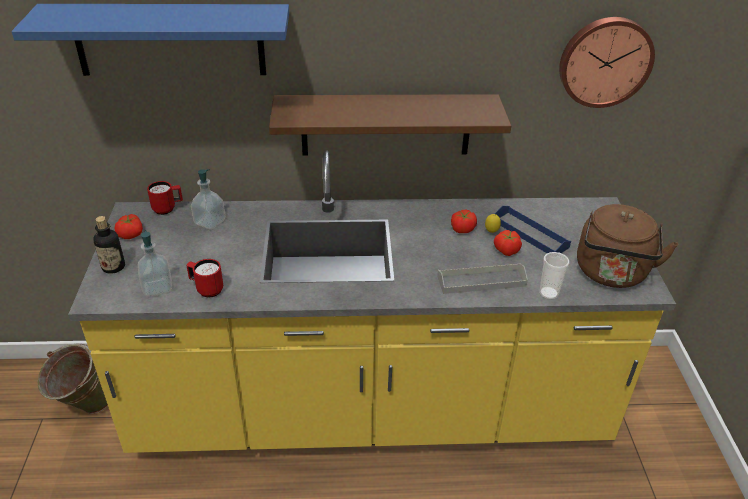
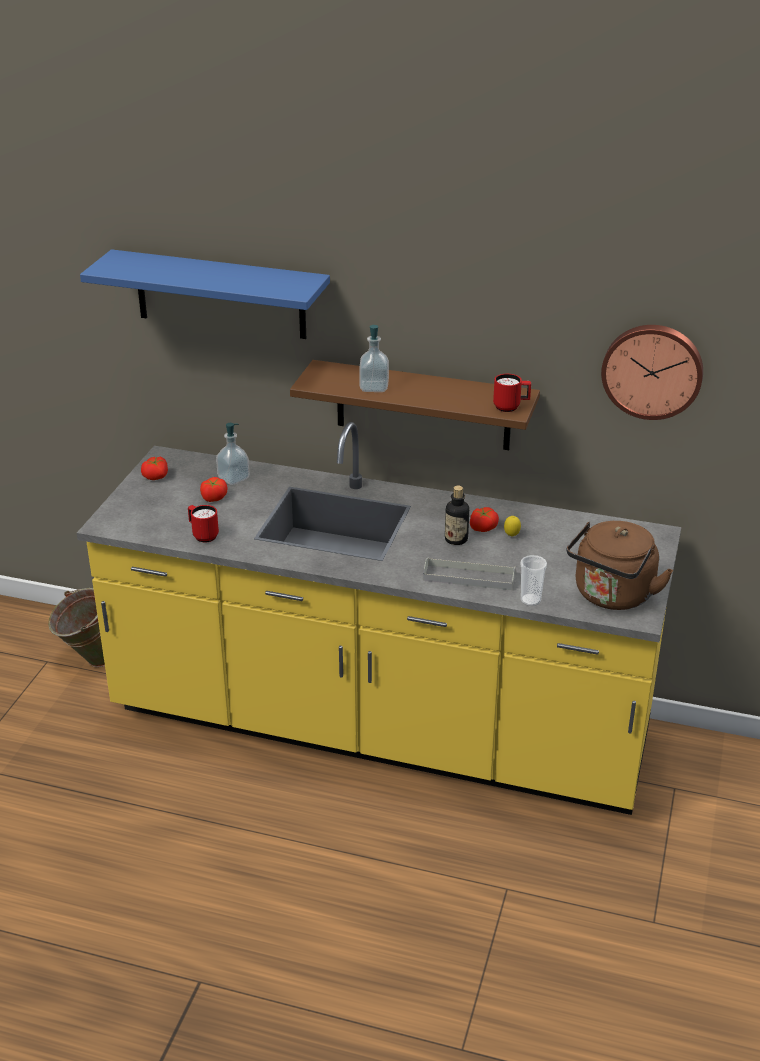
camera: 20 degrees right, 5 degrees down
(113, 267) = (129, 501): bottle -> bottle (456, 539)
(157, 288) = (160, 526): soap dispenser -> soap dispenser (374, 387)
(168, 209) = (200, 459): red mug -> red mug (511, 407)
(506, 250) = (515, 555): tomato -> tomato (213, 497)
(530, 234) = (552, 545): blue tray -> none

